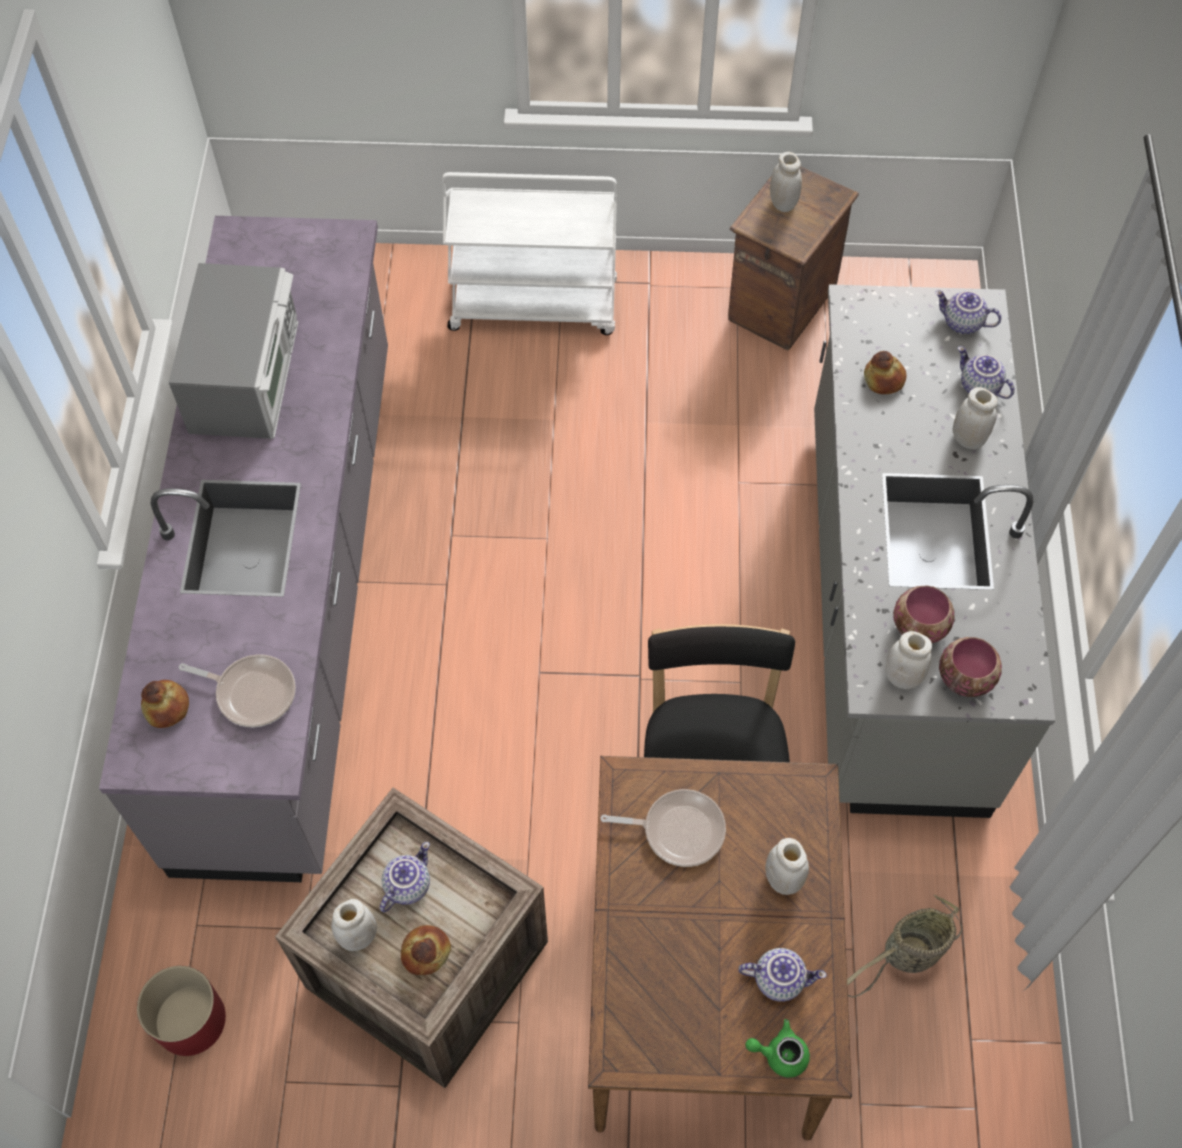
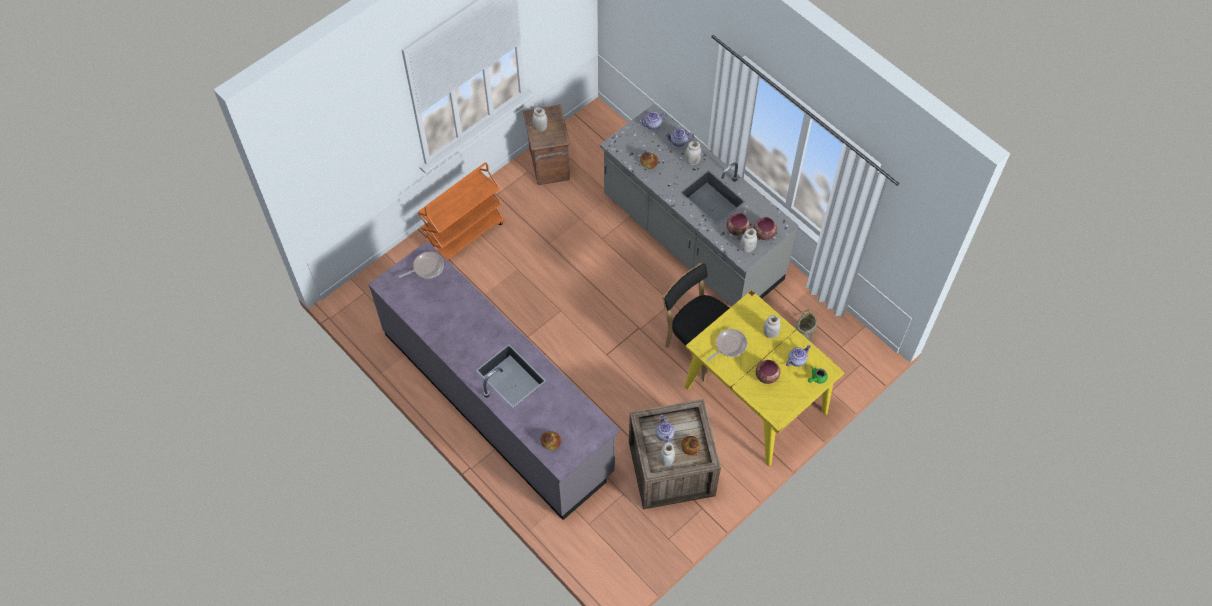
camera: 45 degrees left, 0 degrees up
(190, 1019) = (619, 550): red planter -> none
(247, 376) = (449, 326): microwave -> none
(252, 692) = (571, 415): frying pan -> frying pan (426, 267)
(535, 305) = (464, 234): white cart -> orange cart
(685, 953) = (766, 375): none -> bowl
(703, 981) = (754, 399): brown dining table -> yellow dining table

